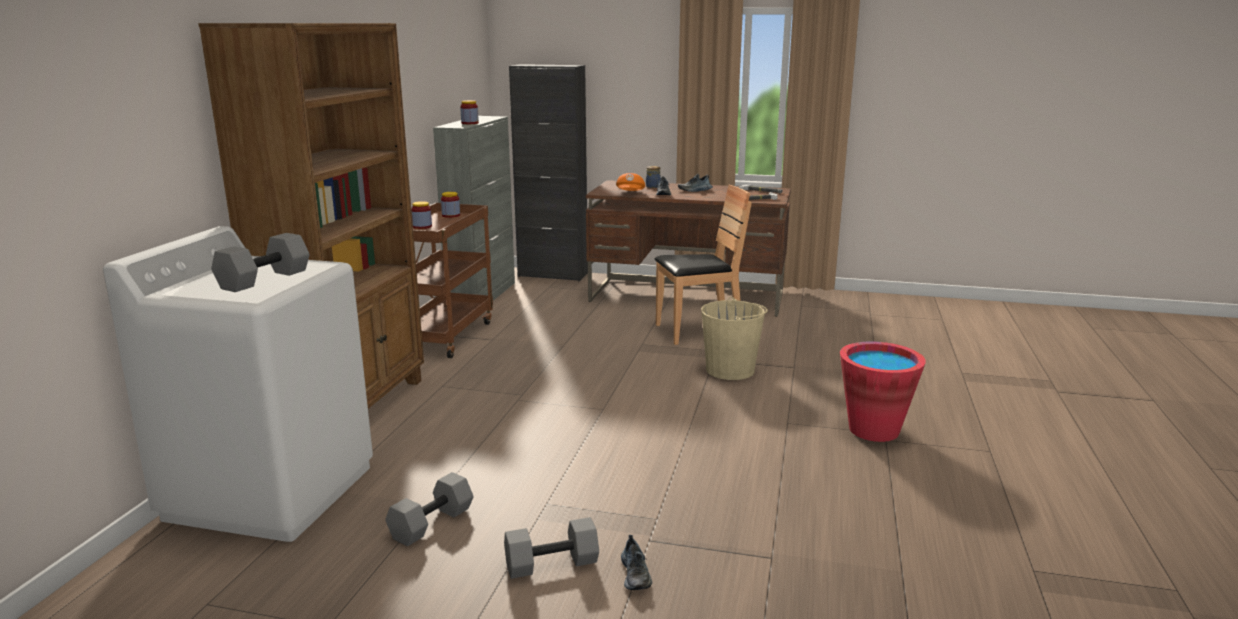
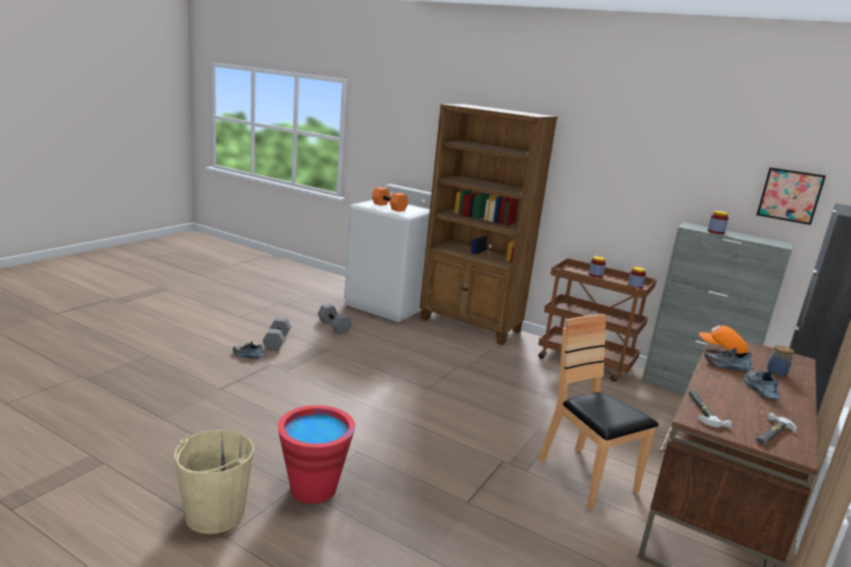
camera: 105 degrees right, 0 degrees up
(264, 280) = (388, 207): grey dumbbell -> orange dumbbell
(463, 71) = (790, 195): none -> picture
(698, 331) = (586, 477): brown chair -> brown chair turned 150 degrees clockwise
(730, 370) = (475, 461): beige bucket -> beige bucket (214, 514)

